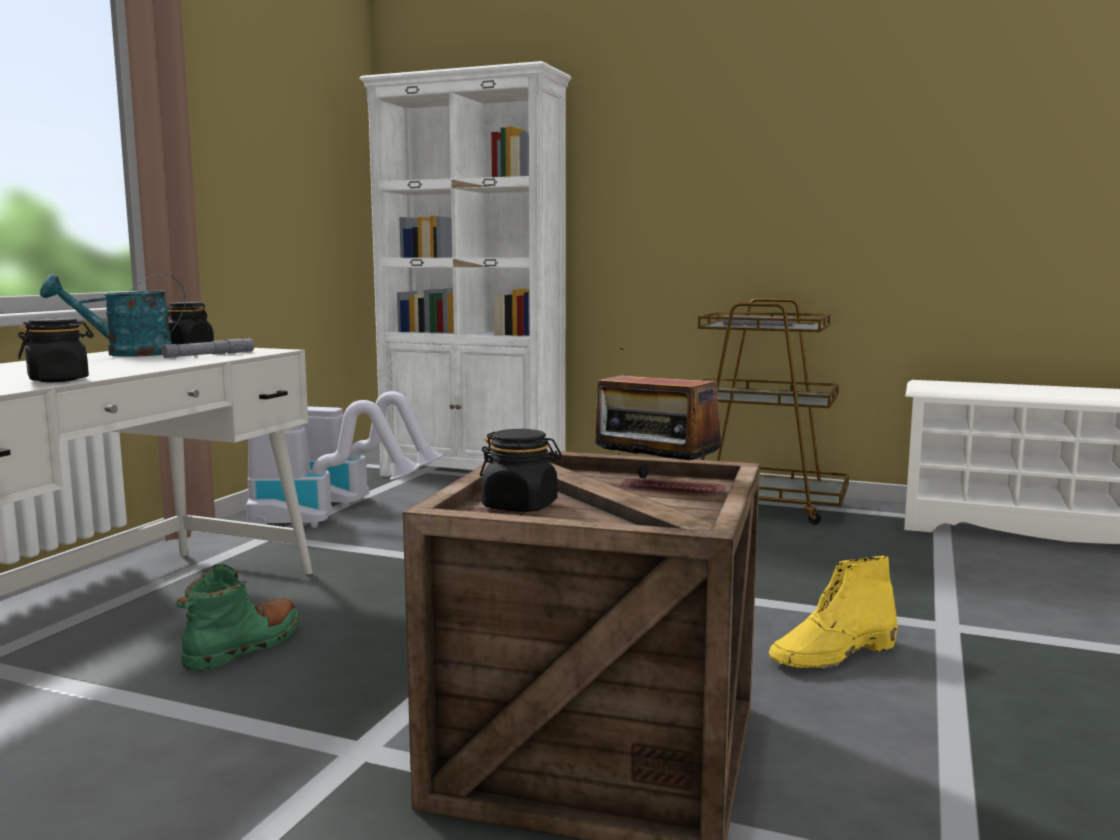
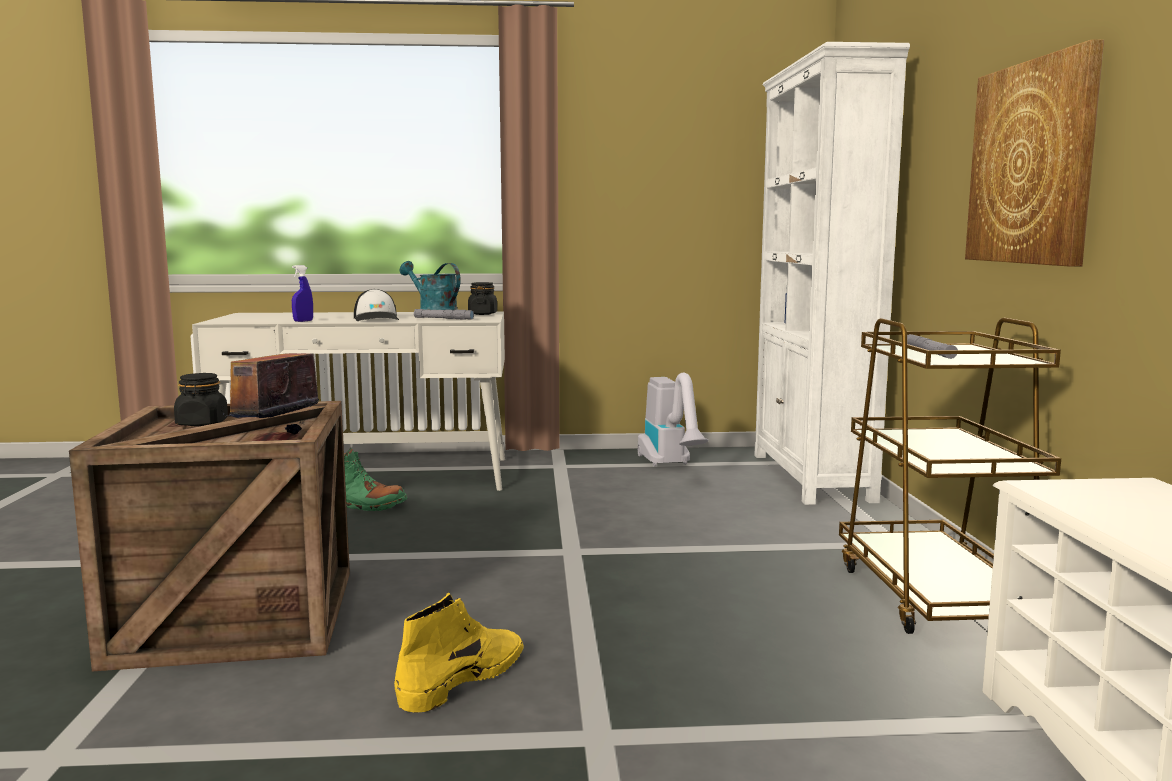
camera: 65 degrees right, 0 degrees up
(59, 380) = (303, 321): black jar -> blue spray bottle
(131, 365) = (377, 319): none -> cap
(321, 521) = (611, 468): vacuum cleaner -> none
(753, 189) = (1031, 163): none -> picture
(832, 655) = (463, 678): yellow boot -> yellow boot turned 90 degrees clockwise

